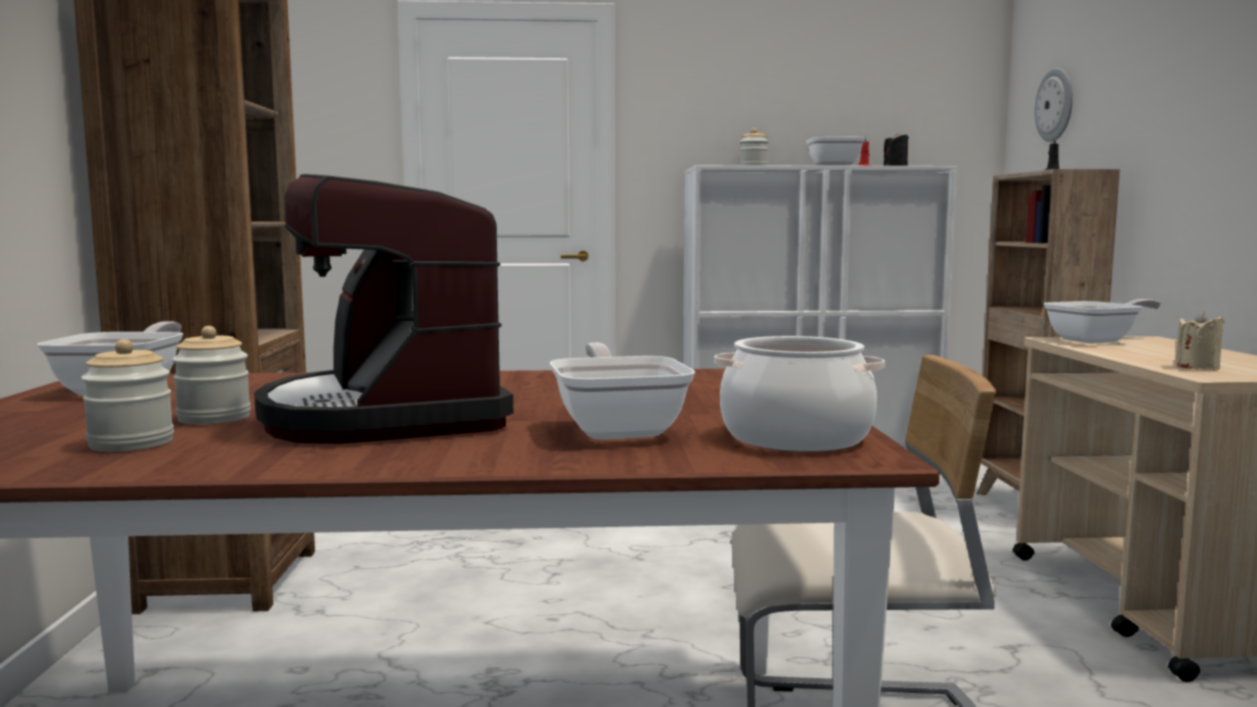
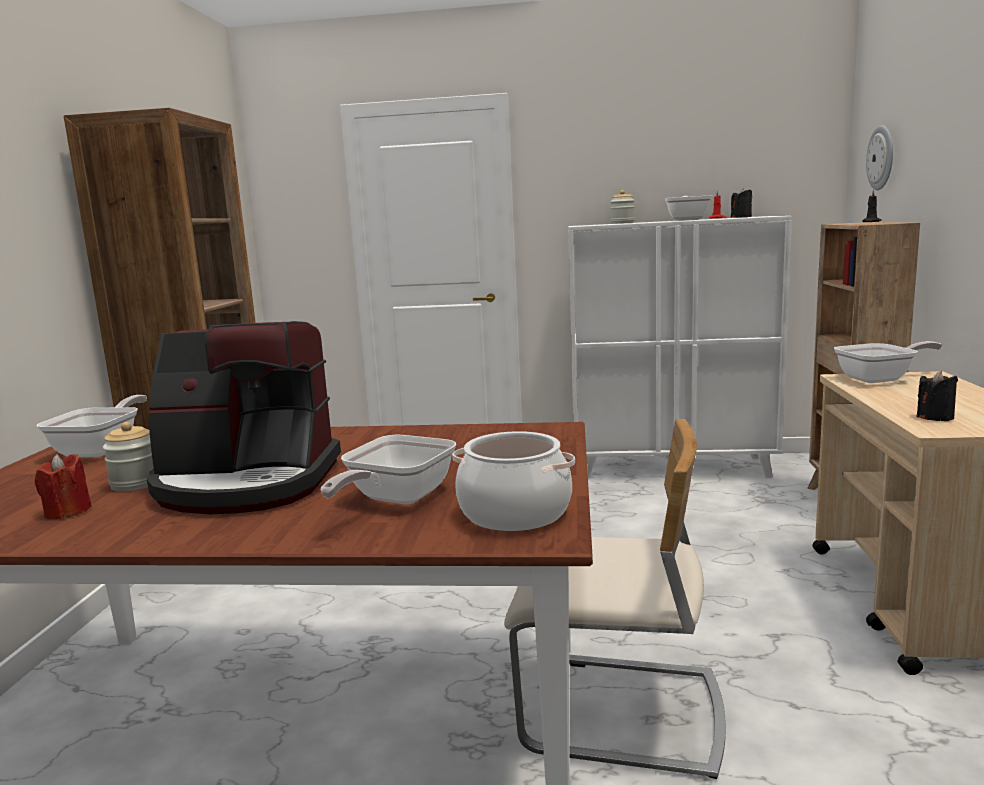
camera: 10 degrees right, 5 degrees up
(131, 443) = (67, 512): jar -> red candle
(386, 417) = (247, 483): coffee machine -> coffee machine turned 75 degrees counterclockwise
(618, 428) = (395, 499): frying pan -> frying pan turned 150 degrees counterclockwise
(1197, 367) = (935, 417): beige candle -> black candle

